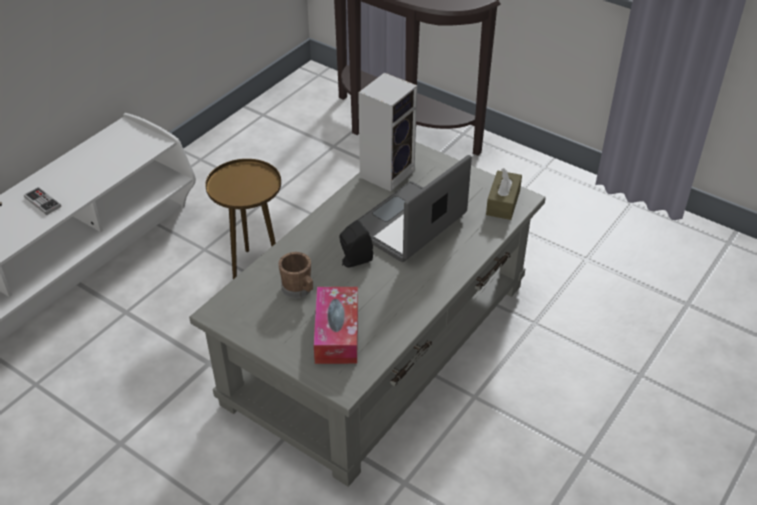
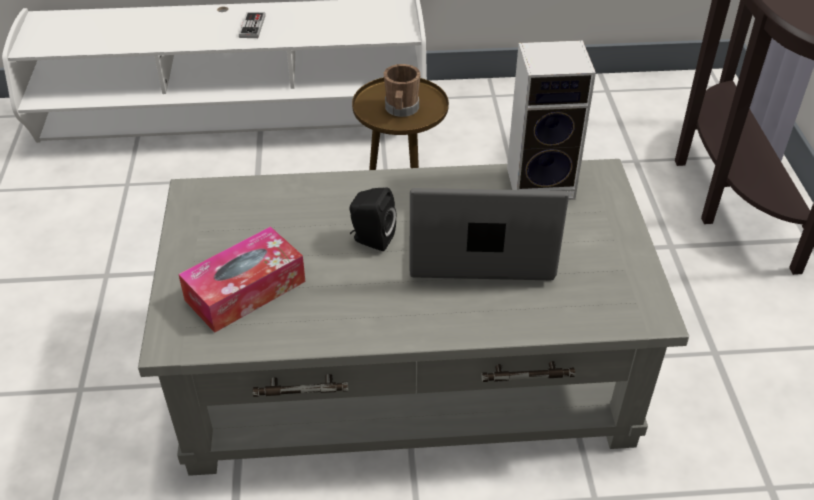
camera: 50 degrees right, 0 degrees up
(299, 290) = (281, 226): brown mug -> brown mug (401, 110)
(503, 202) = (622, 303): brown tissue box -> none

